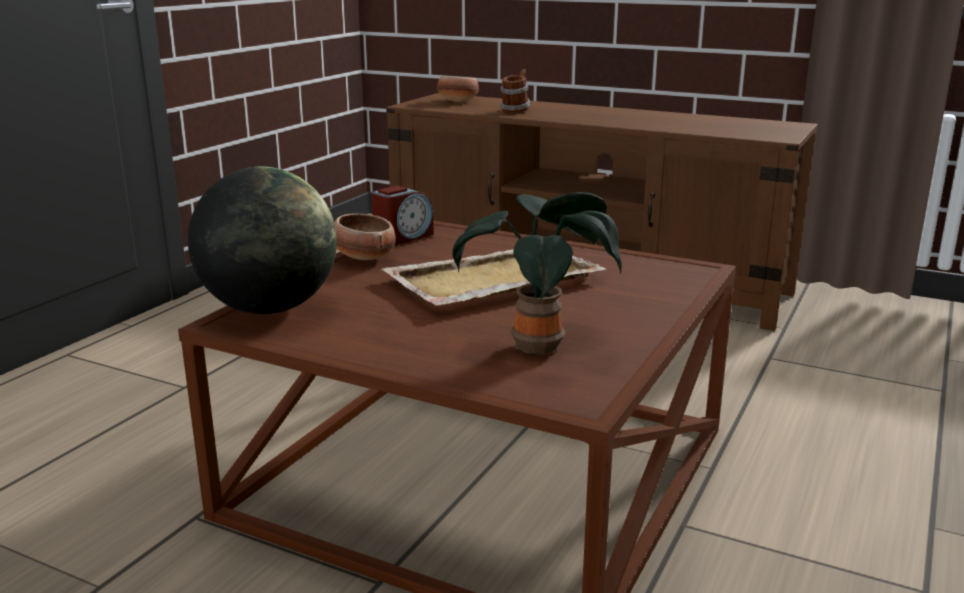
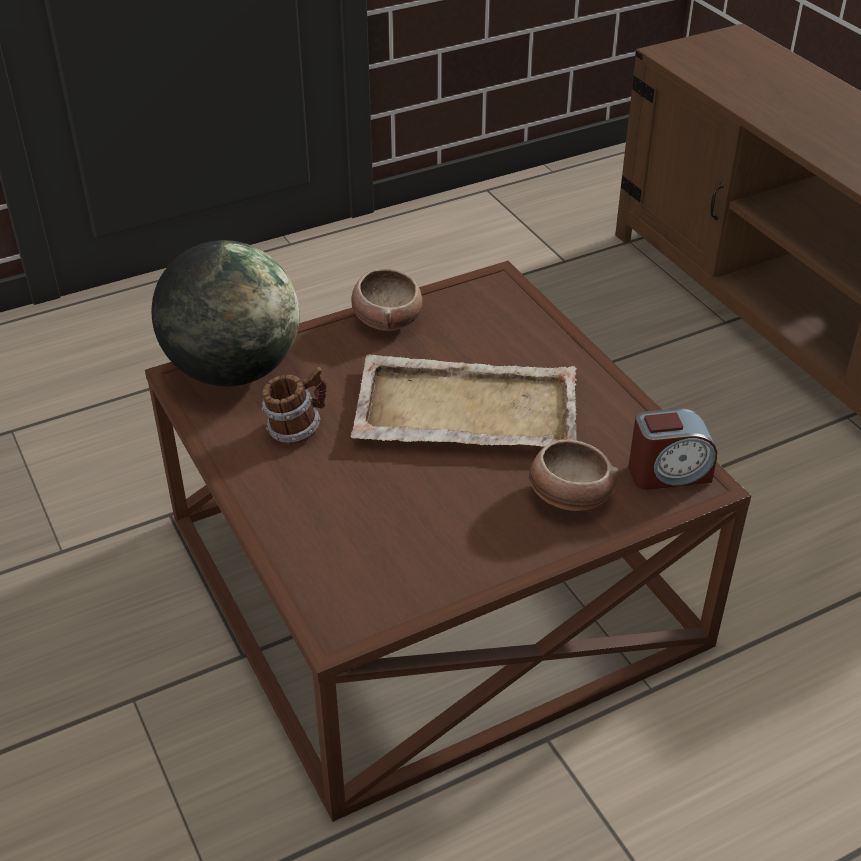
camera: 35 degrees right, 20 degrees up
(402, 237) = (458, 297): alarm clock -> alarm clock (668, 473)
(457, 101) = (737, 57): bowl -> bowl (568, 497)
(515, 110) = (781, 105): mug -> mug (297, 429)
(540, 345) = (396, 531): potted plant -> none

